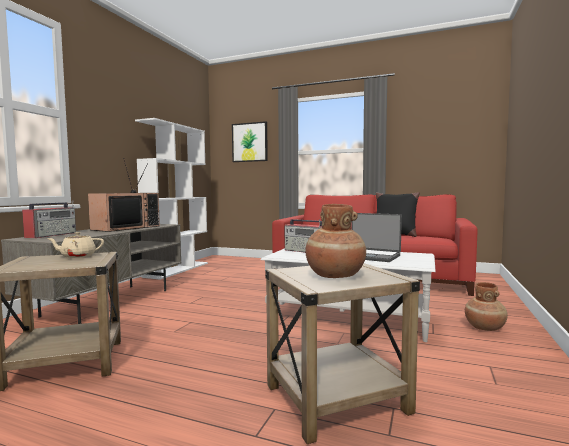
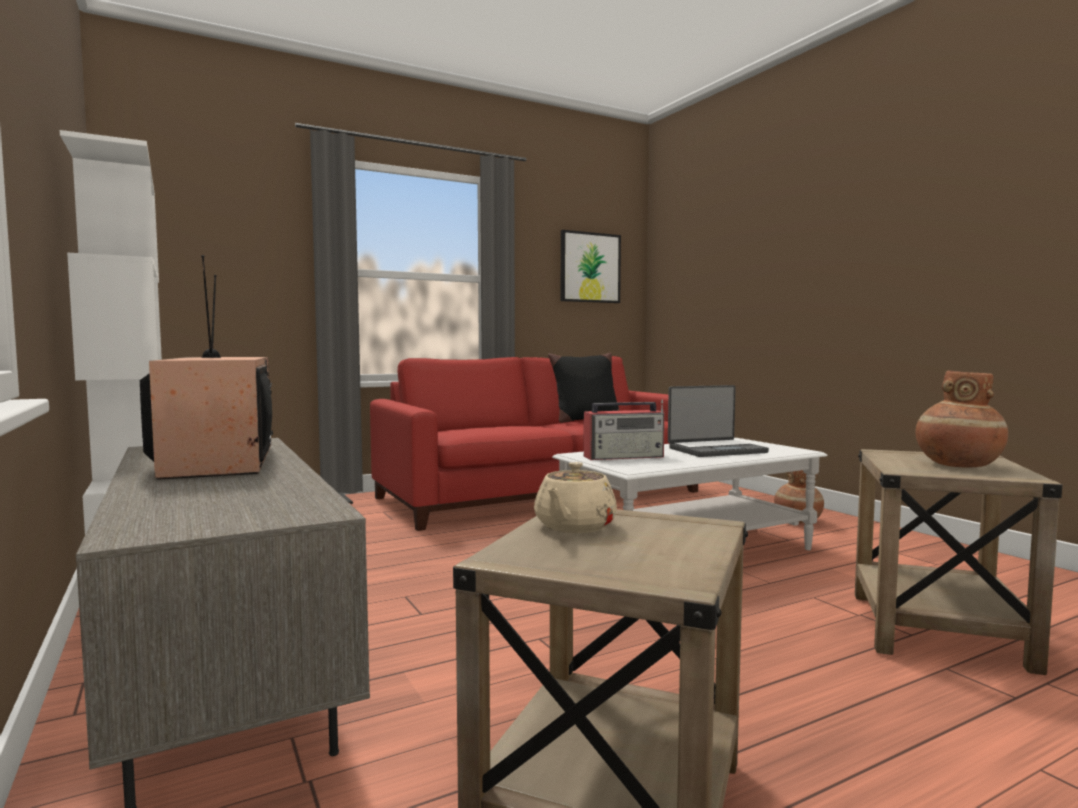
camera: 50 degrees left, 0 degrees up
(52, 235) = (161, 507): radio -> none
(250, 142) = (226, 236): picture -> picture (590, 267)

